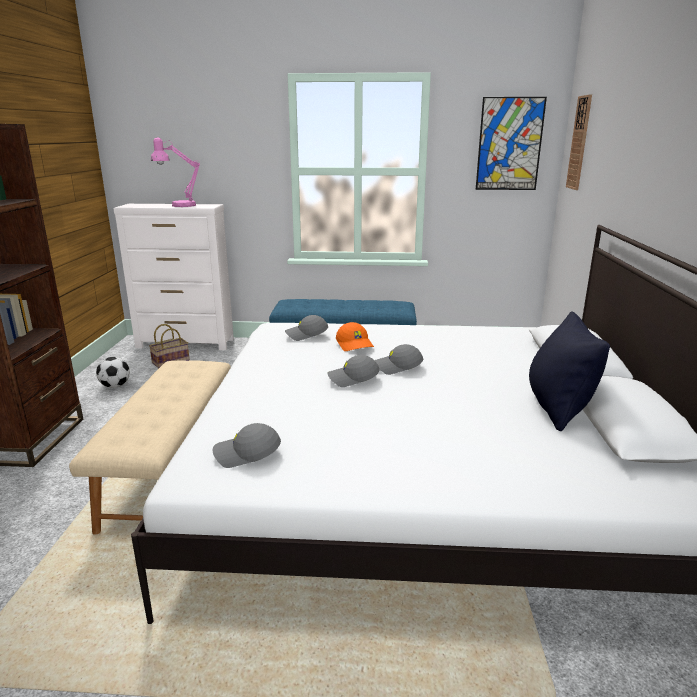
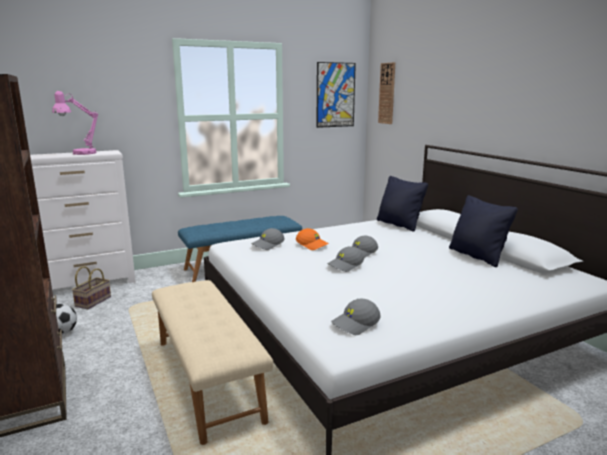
camera: 30 degrees left, 5 degrees down
(515, 339) = (399, 225): none -> black pillow

